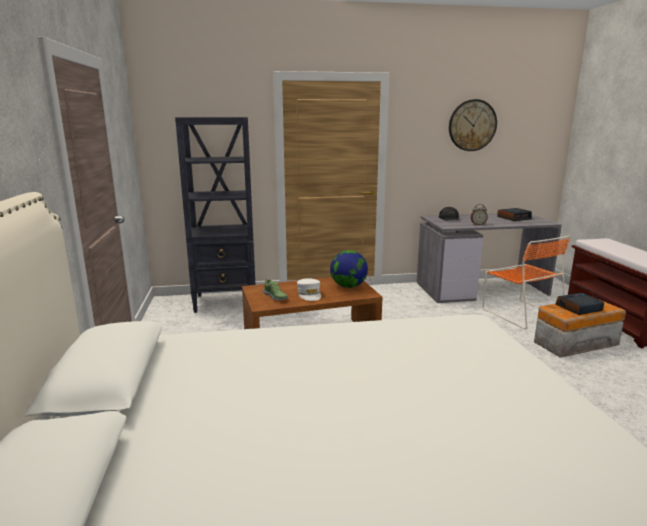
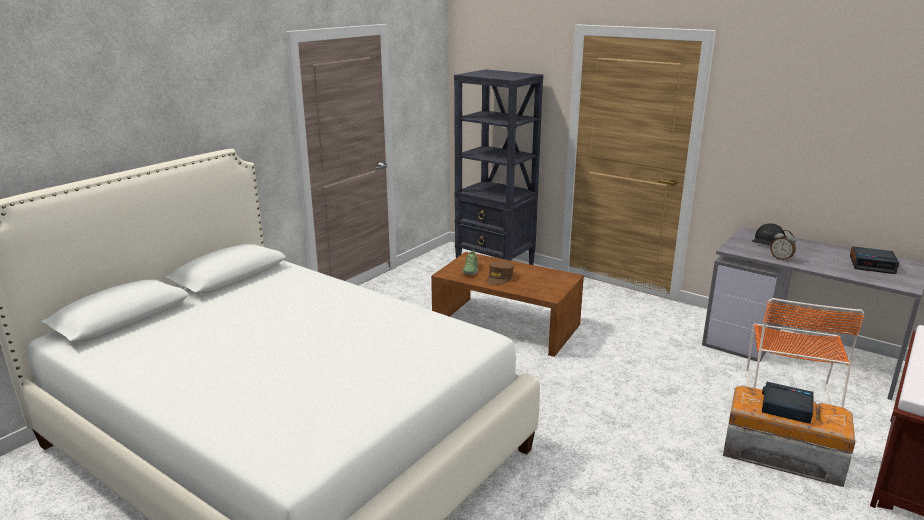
camera: 45 degrees right, 5 degrees up
(309, 294) = (499, 278): white cap -> brown cap
(348, 286) = (548, 283): globe -> none
(472, 125) = (838, 112): wall clock -> none

